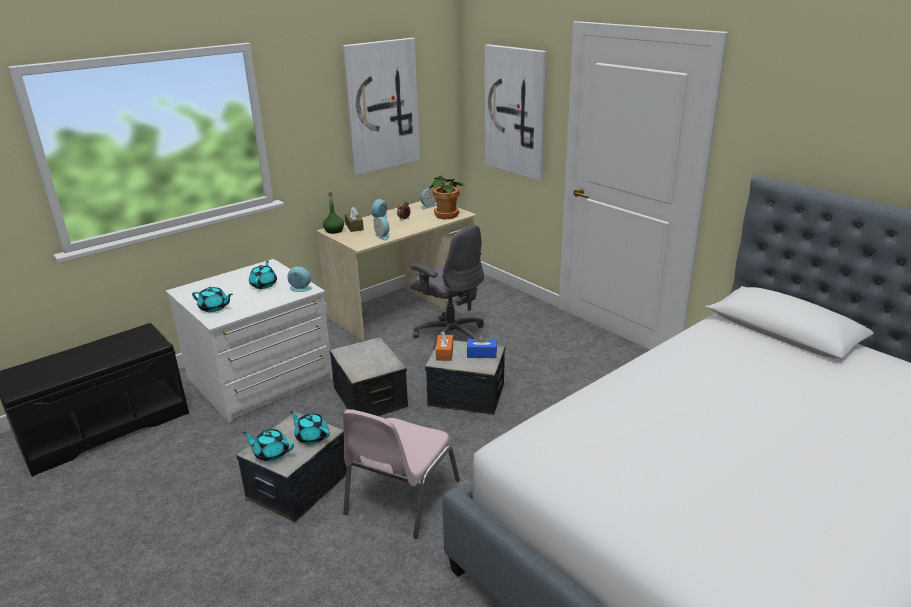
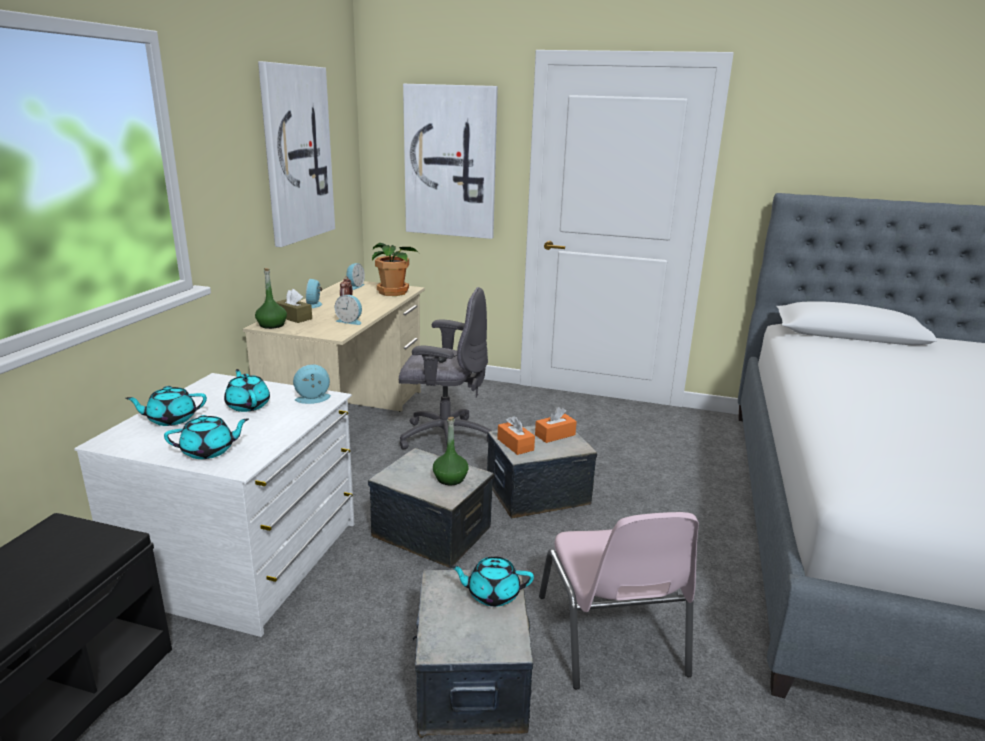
camera: 35 degrees left, 5 degrees down
(271, 453) = (467, 639): turquoise teapot -> turquoise teapot (171, 419)
(375, 363) = (450, 478): none -> green bottle
(481, 354) = (555, 435): blue tissue box -> orange tissue box

